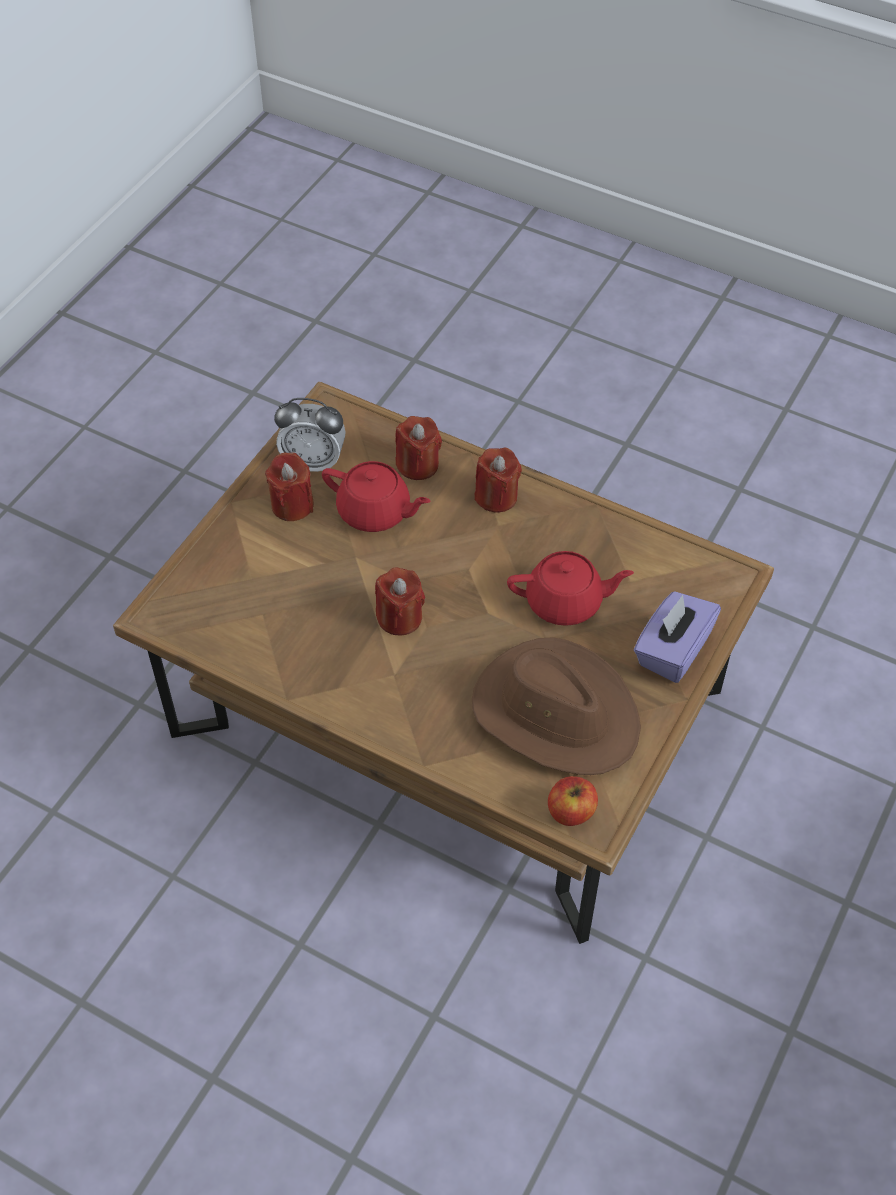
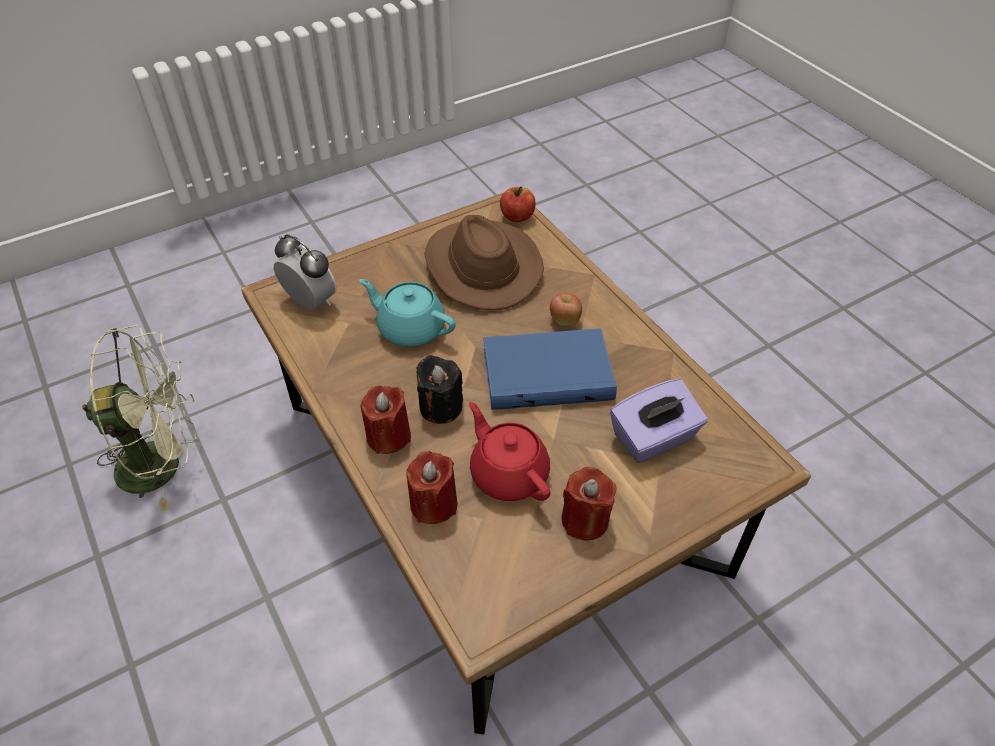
camera: 150 degrees left, 5 degrees down
(313, 462) = (536, 561): alarm clock -> alarm clock (310, 302)
(399, 617) = (548, 372): red candle -> blue book
(419, 684) = (564, 321): none -> apple
(473, 540) = (440, 407): none -> black candle
(565, 602) = (410, 328): red teapot -> turquoise teapot
(672, 651) = (369, 267): purple tissue box -> purple tissue box (654, 438)
(777, 576) = (163, 464): none -> green fan

